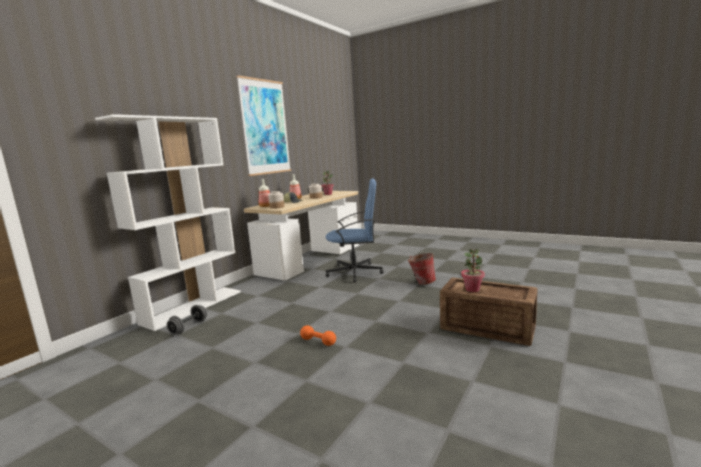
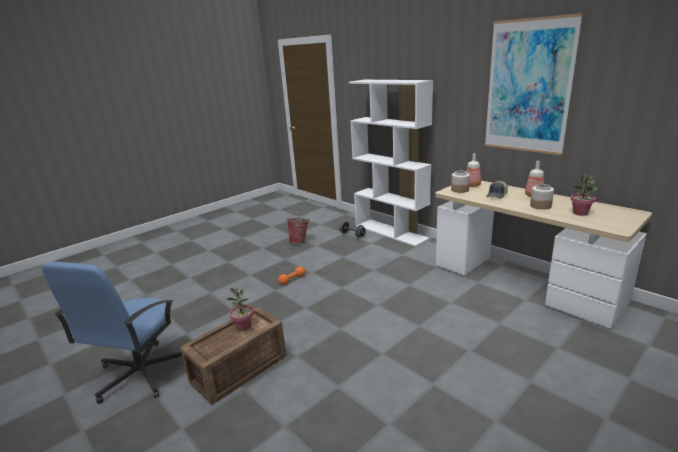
camera: 105 degrees right, 10 degrees up
(355, 272) = (452, 311): blue office chair -> blue office chair (140, 374)
(422, 282) = (387, 358): bucket -> bucket (300, 241)

